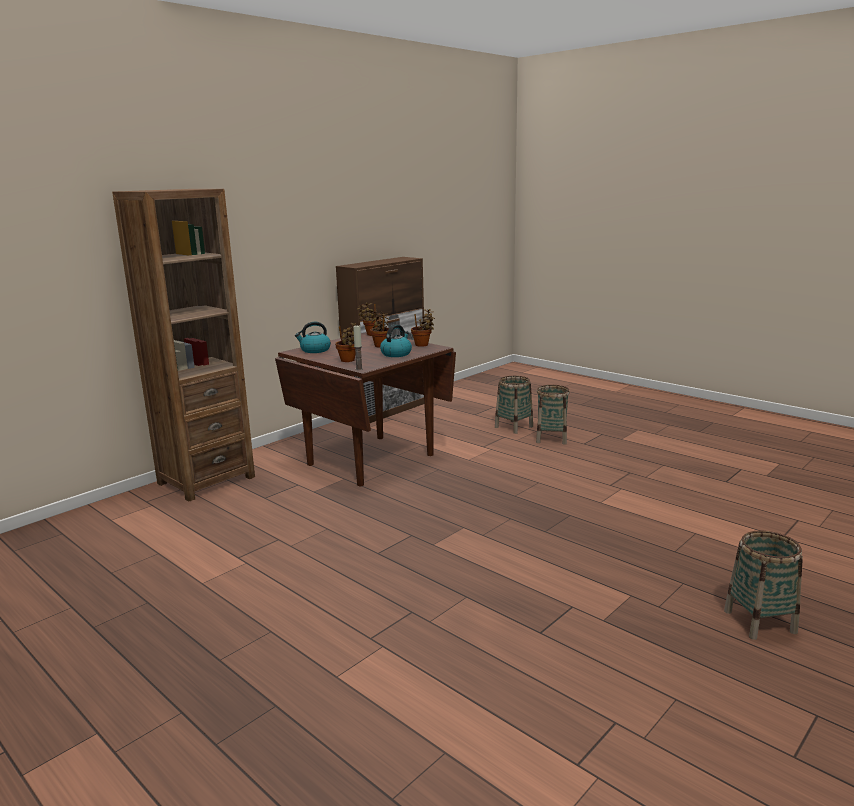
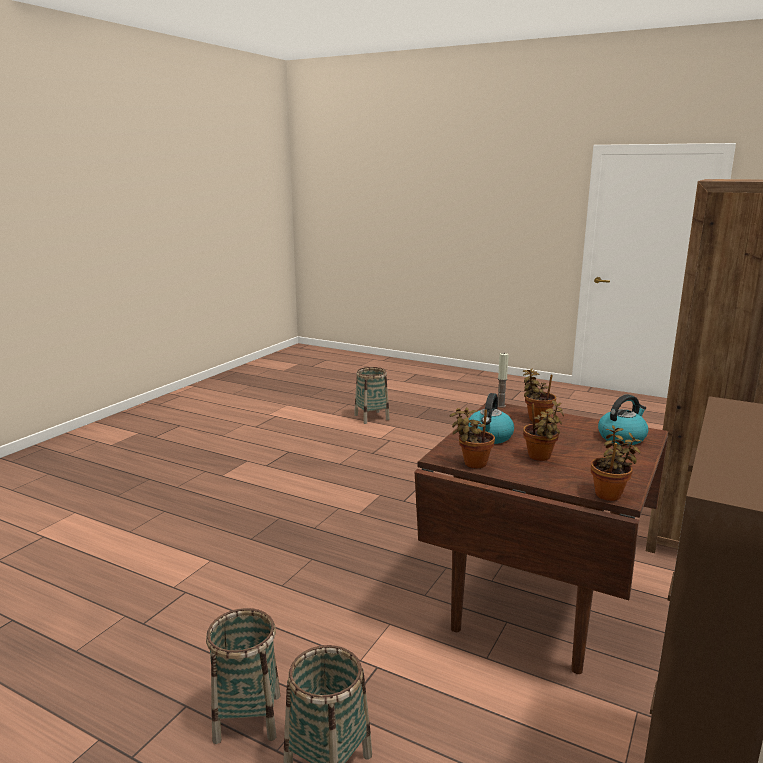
camera: 165 degrees right, 0 degrees up
(759, 621) = (142, 469): basket -> basket (371, 417)

